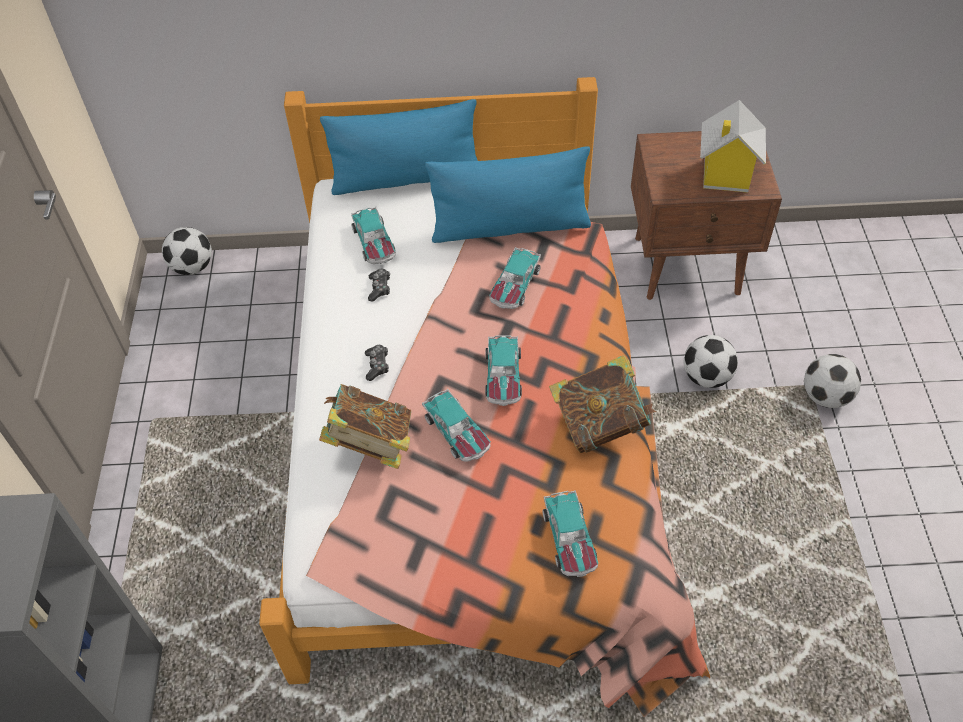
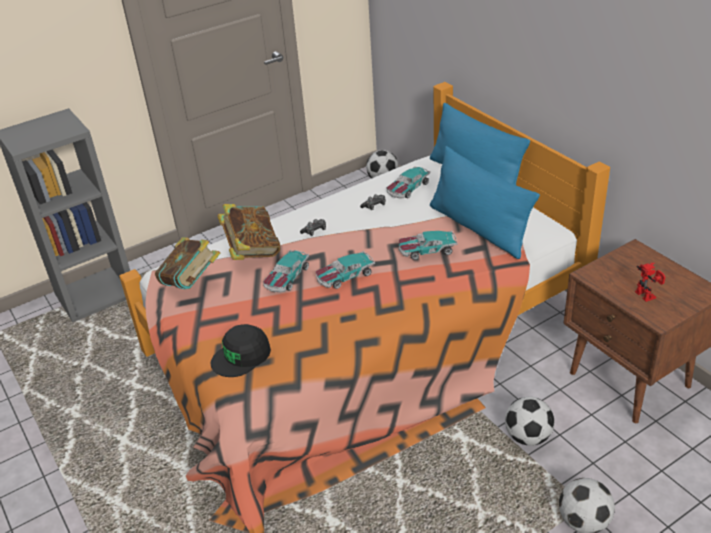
camera: 60 degrees right, 15 degrees down
(569, 540) = (241, 356): toy car -> black cap
(599, 423) = (345, 332): book -> book (191, 283)
(725, 174) = (648, 295): toy house -> toy robot

